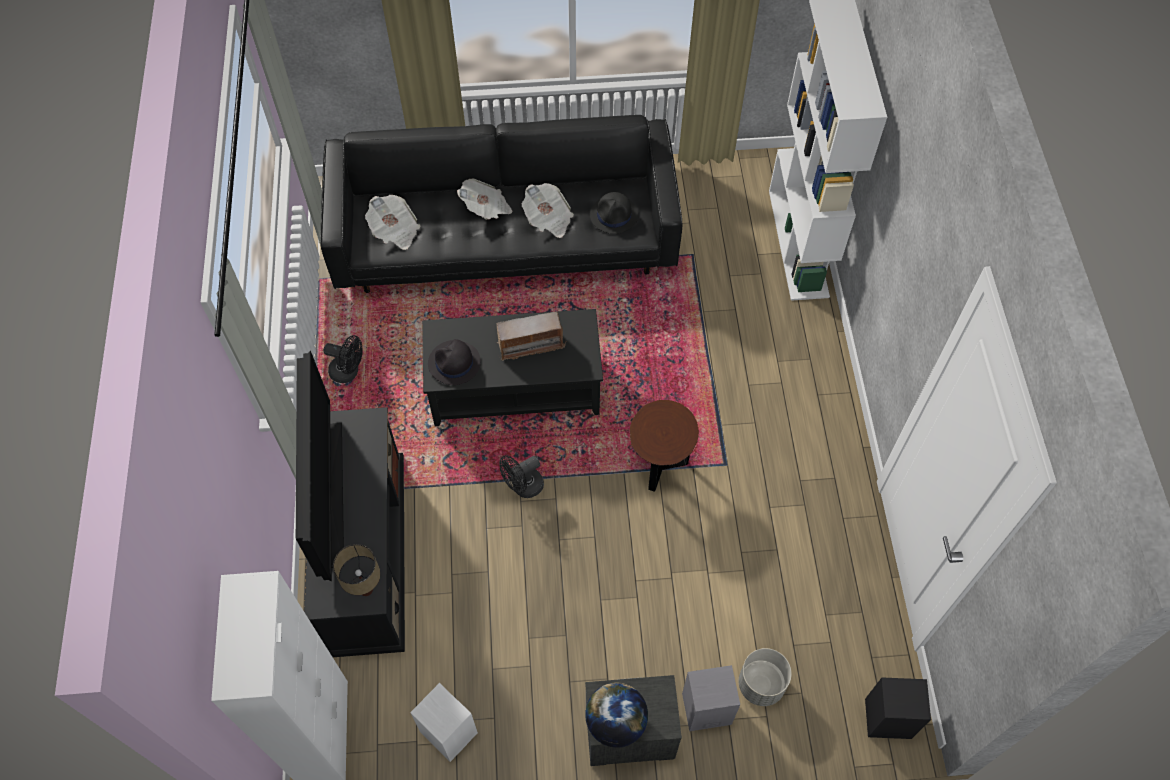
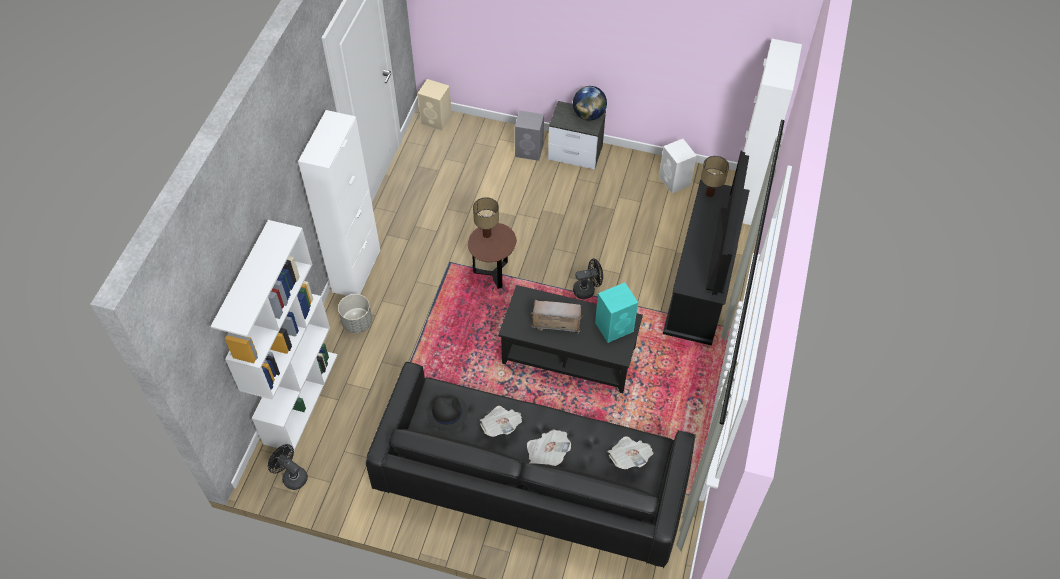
camera: 160 degrees left, 5 degrees down
(349, 372) = (688, 407): black fan -> black fan (291, 476)
(454, 363) = (615, 327): black hat -> turquoise speaker
(677, 440) = (486, 234): none -> table lamp
(761, 684) = (493, 152): grey planter -> grey planter (357, 323)
(838, 411) = (356, 271): none -> white cabinet
(886, 718) = (437, 120): black speaker -> beige speaker

